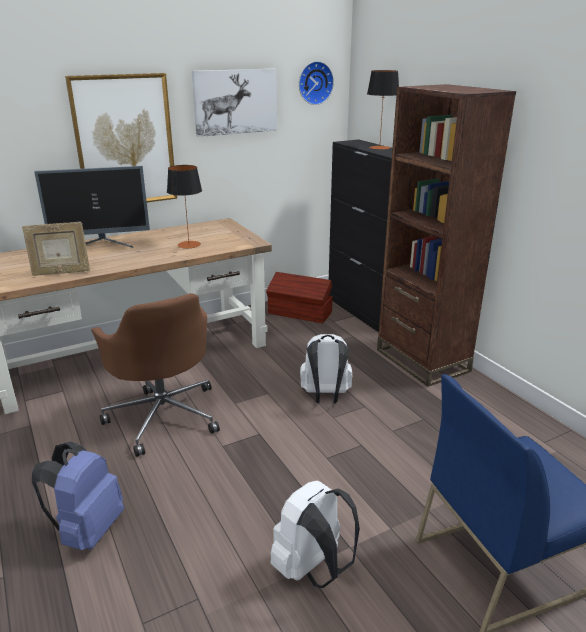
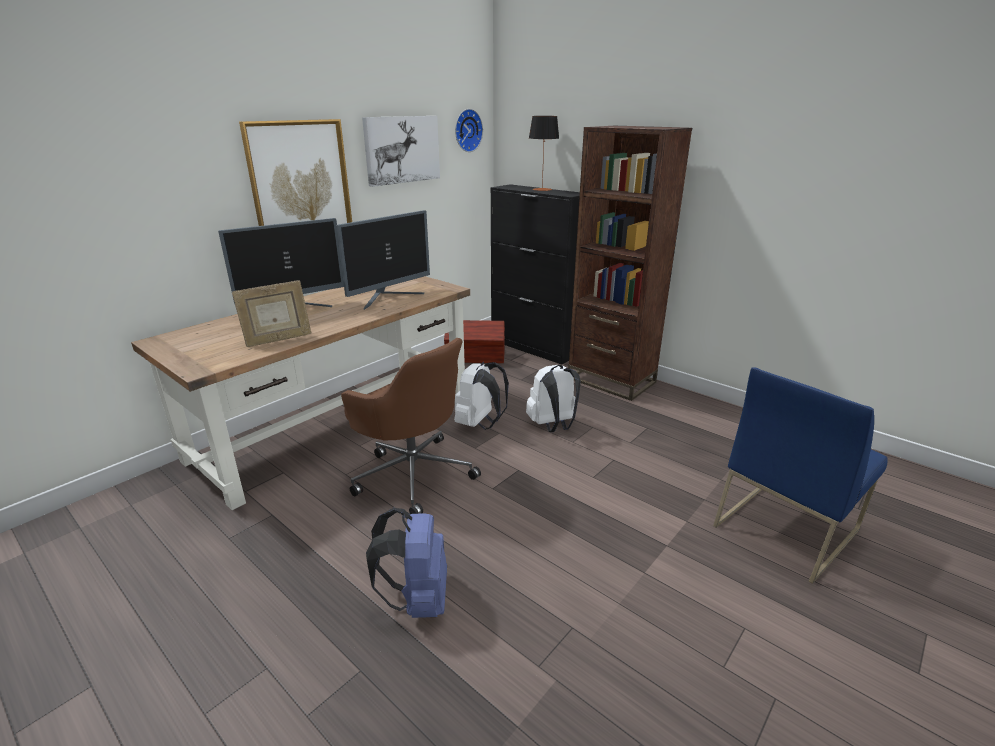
camera: 20 degrees left, 0 degrees up
(189, 245) = (389, 298): table lamp -> monitor
(313, 569) = (651, 572): white backpack -> white backpack (479, 423)

